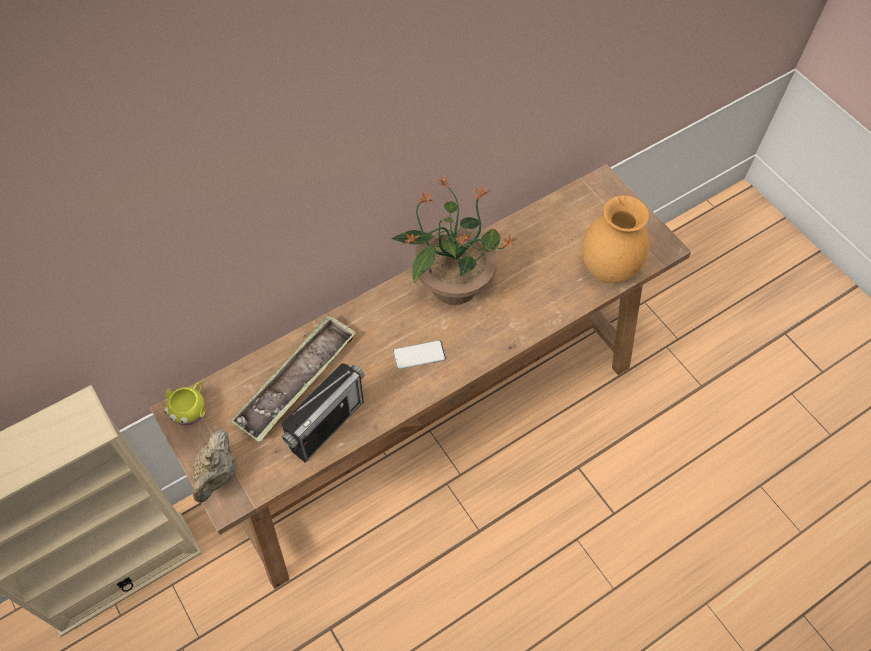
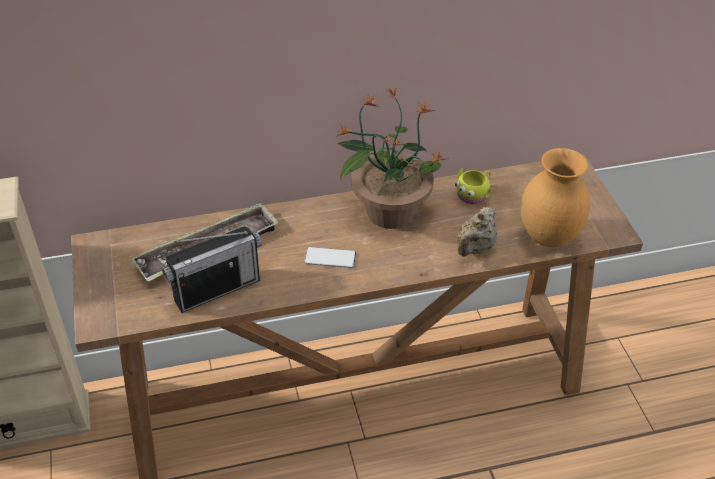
camera: 20 degrees right, 15 degrees down
(190, 408) = (105, 245): yellow mug -> yellow mug (473, 194)
(217, 475) = (99, 301): beige teapot -> beige teapot (475, 248)

